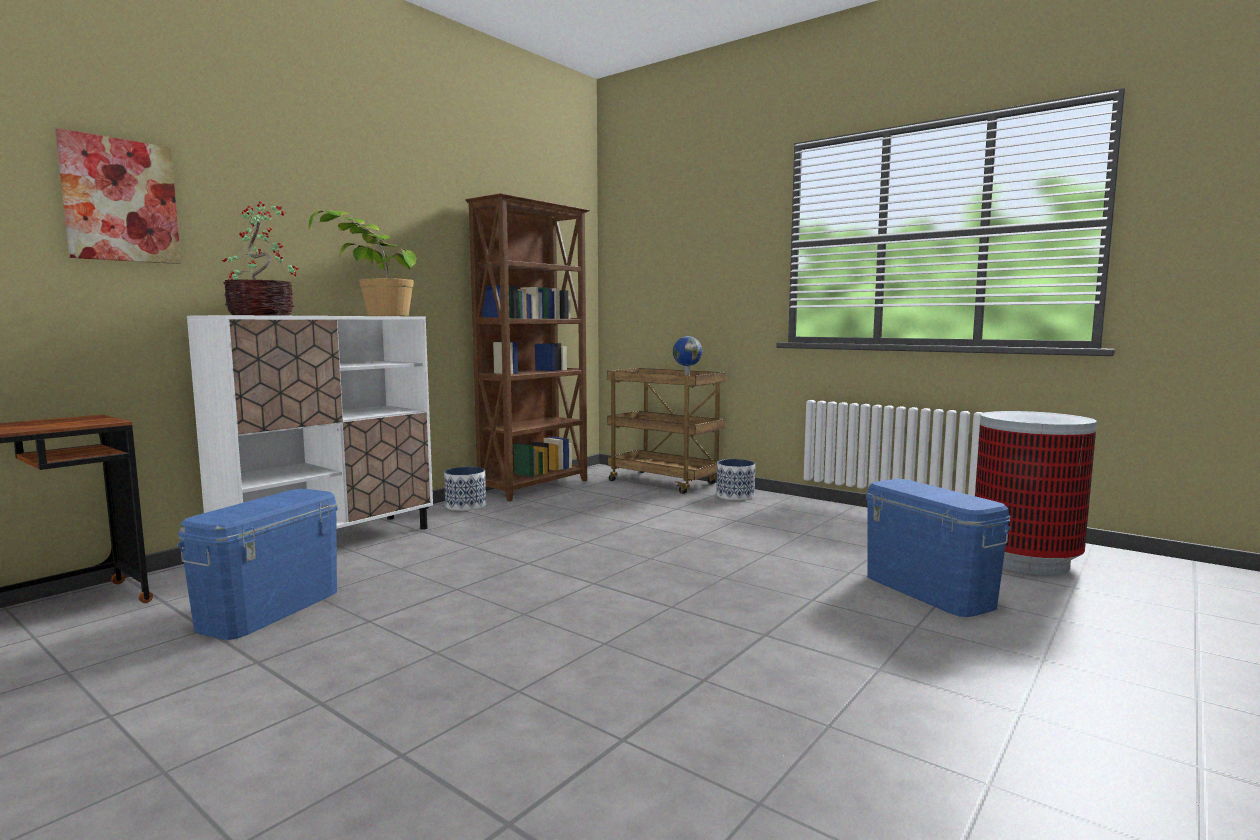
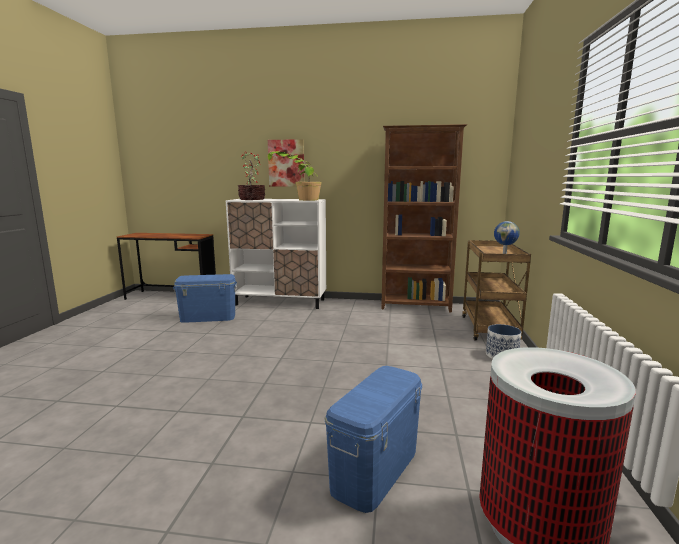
camera: 60 degrees right, 5 degrees up
(120, 200) = (222, 155): picture -> picture (286, 163)
(465, 506) = (359, 304): planter -> none

